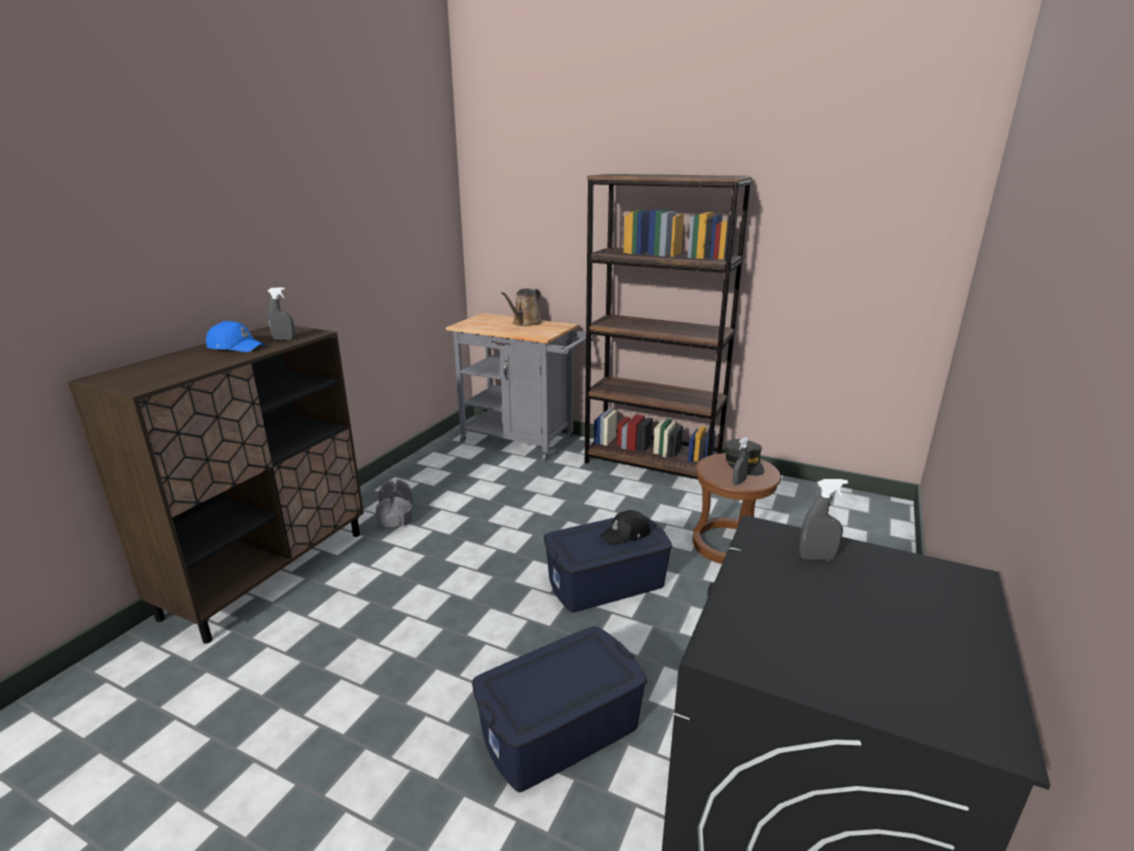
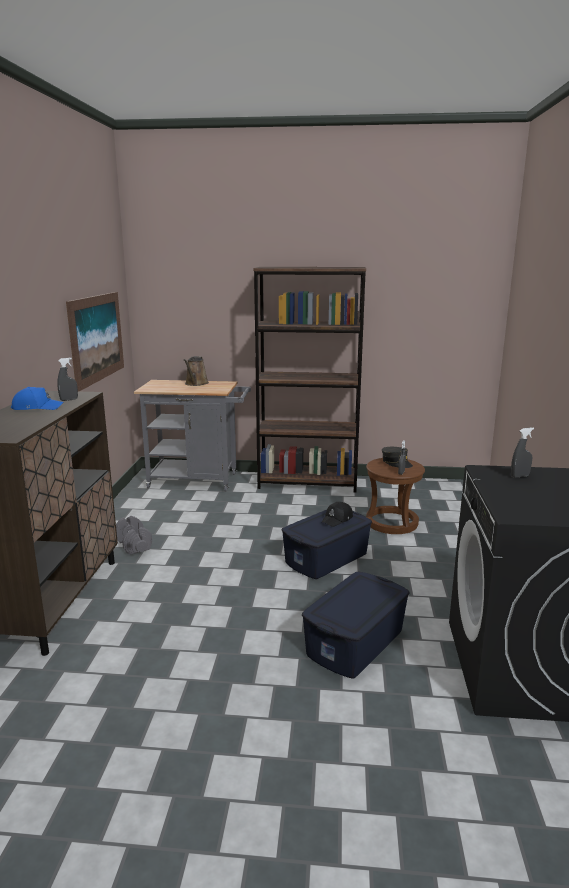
camera: 20 degrees left, 5 degrees down
(395, 260) = (97, 338): none -> picture

